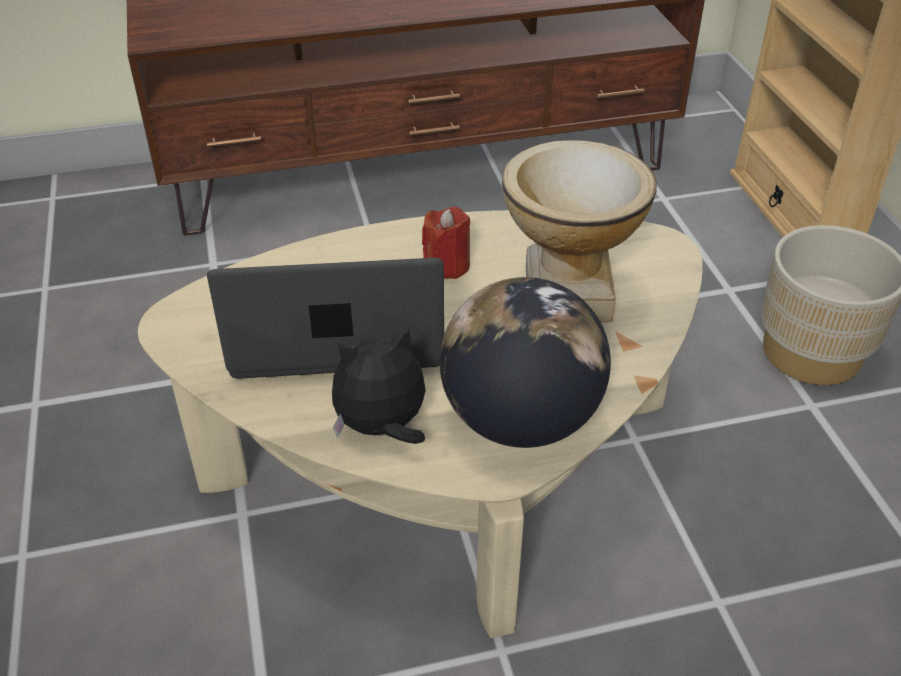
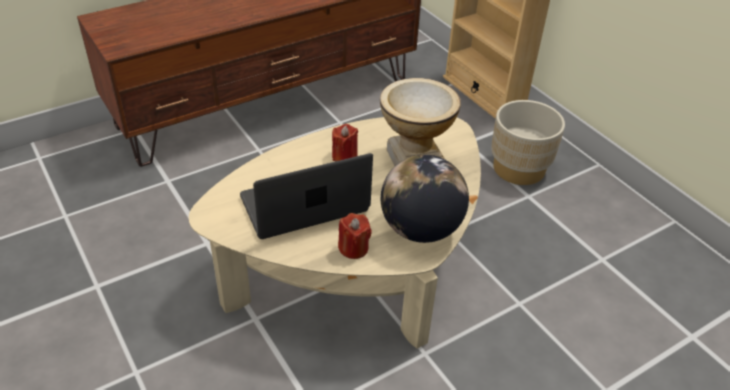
camera: 20 degrees left, 0 degrees up
(382, 428) = (353, 248): plush toy -> red candle

